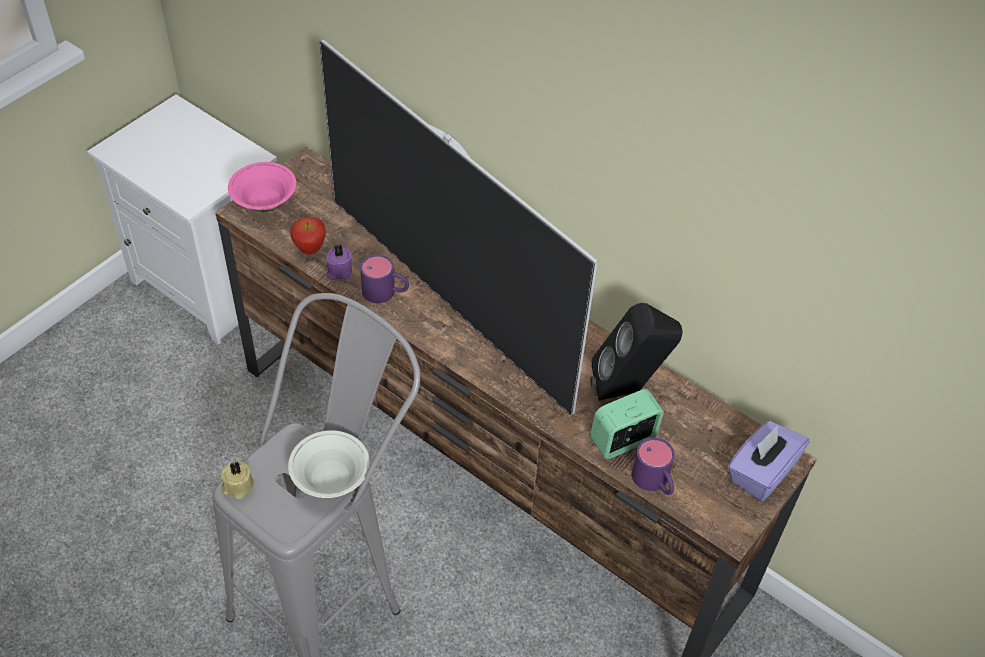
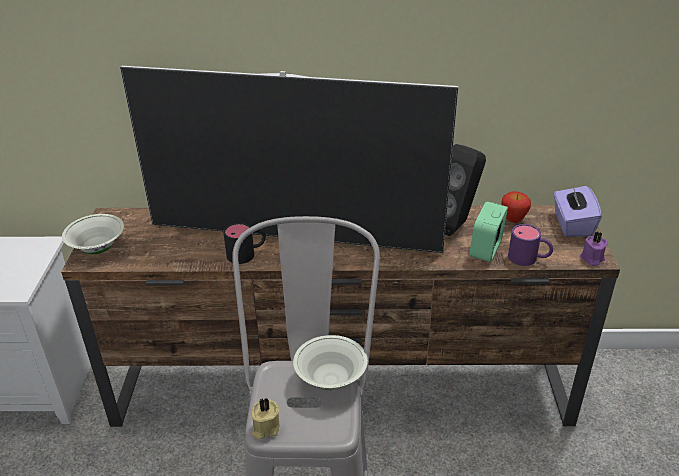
camera: 35 degrees left, 15 degrees down
(265, 203) = (98, 249): pink bowl -> white bowl
(310, 250) = (163, 257): apple -> apple (513, 220)
(338, 271) = (199, 258): purple candle -> purple candle (592, 259)
(386, 292) = (247, 253): purple mug -> black mug

